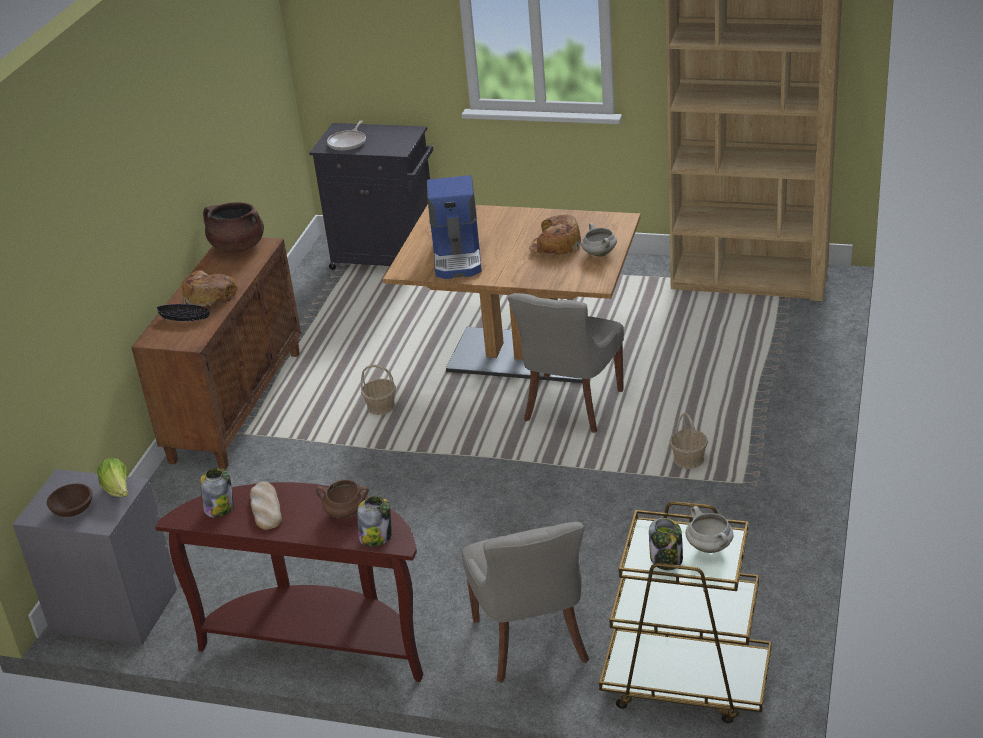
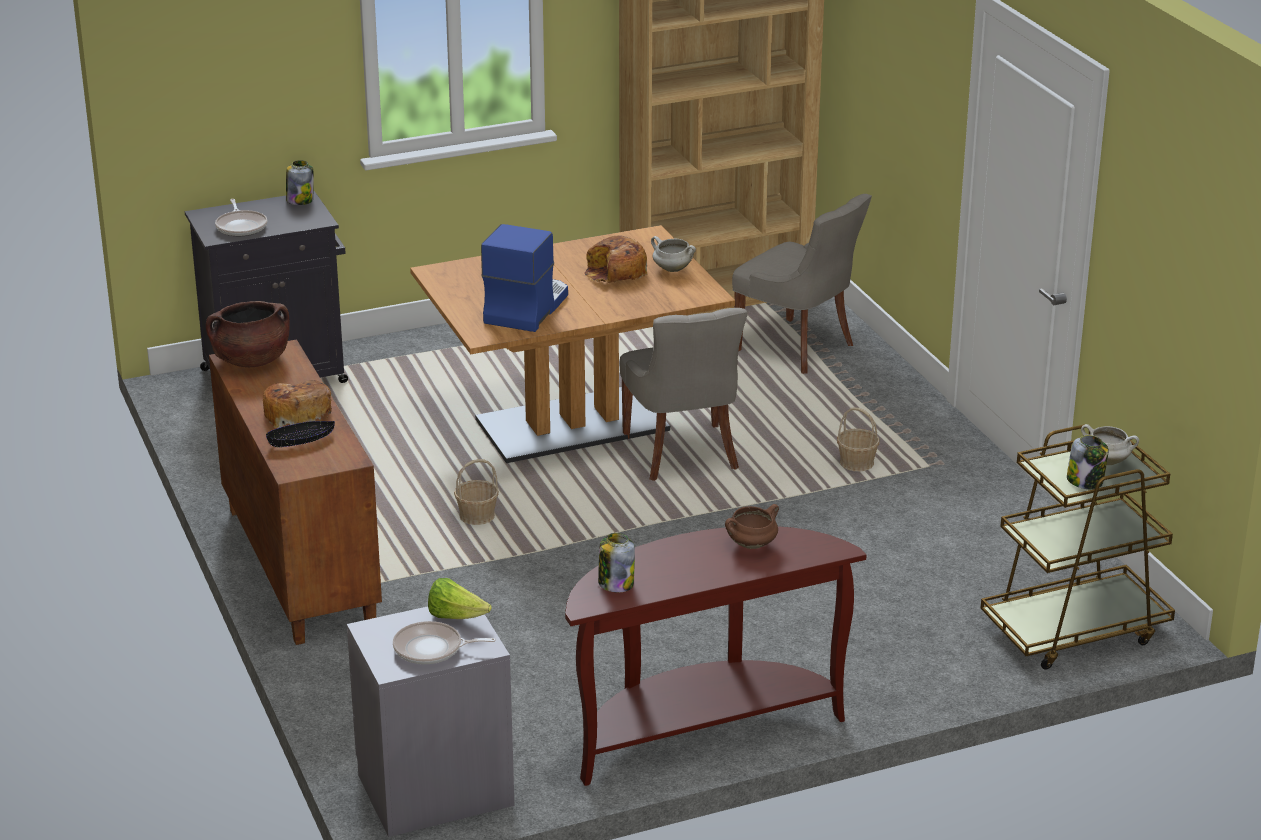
camera: 40 degrees left, 5 degrees down
(73, 510) = (431, 649): brown bowl -> frying pan
(265, 508) = (664, 568): bread -> none
(376, 536) = (810, 551): jar -> jar (300, 200)
(458, 256) = (525, 308): coffee machine -> coffee machine turned 120 degrees counterclockwise
(532, 642) = (905, 652): grey chair -> grey chair (798, 348)

